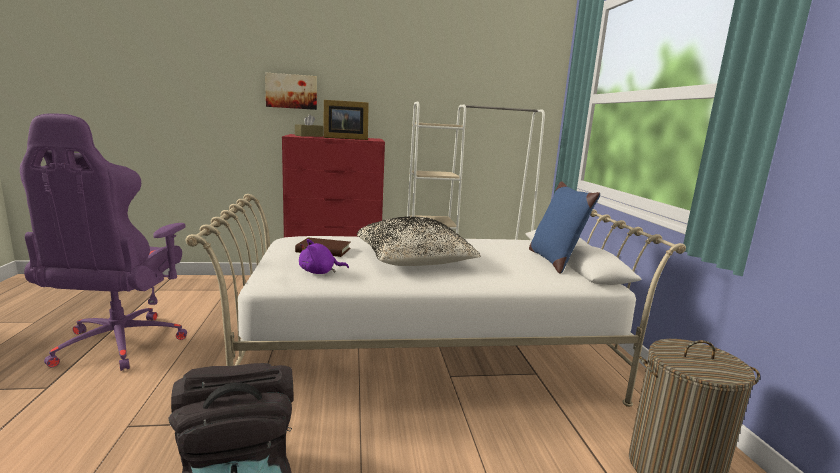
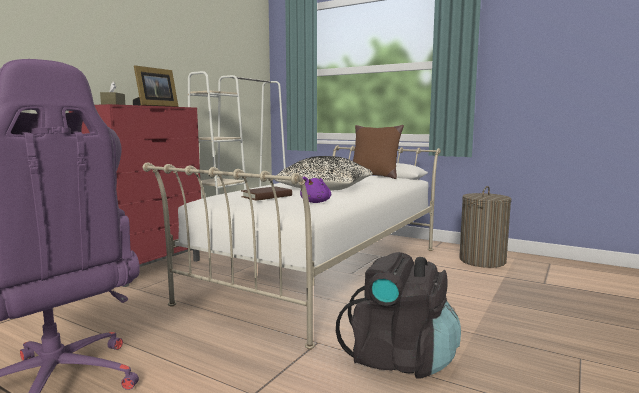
camera: 50 degrees left, 5 degrees down
(291, 91) = (63, 55): picture -> none
(554, 260) = (374, 176): blue pillow -> brown pillow

